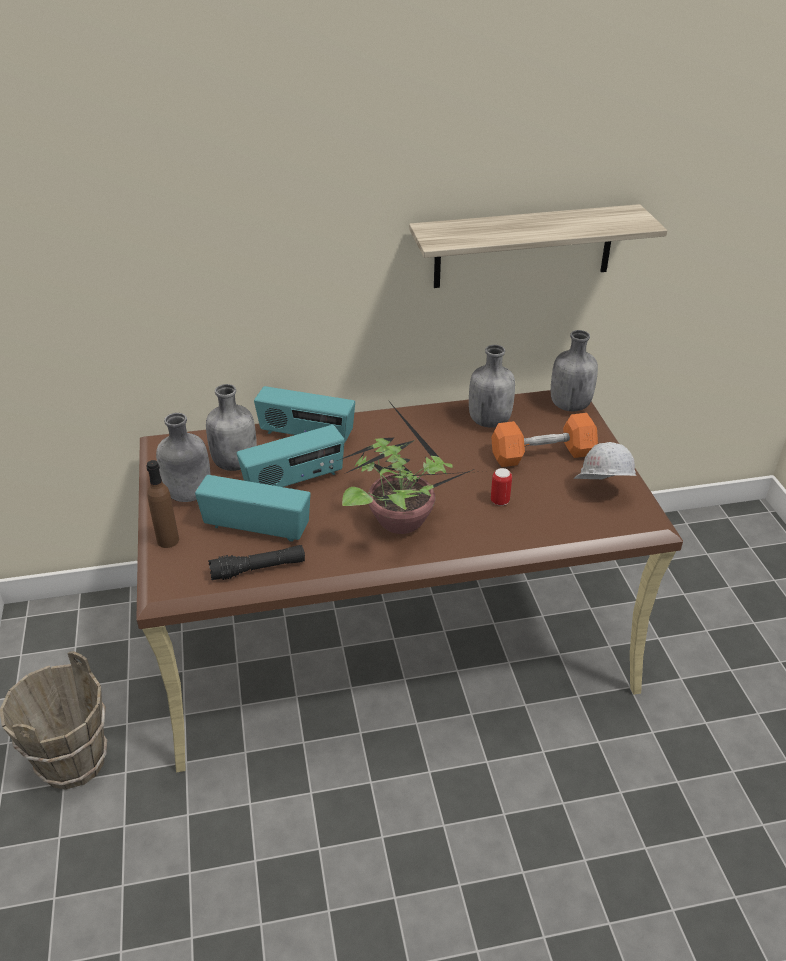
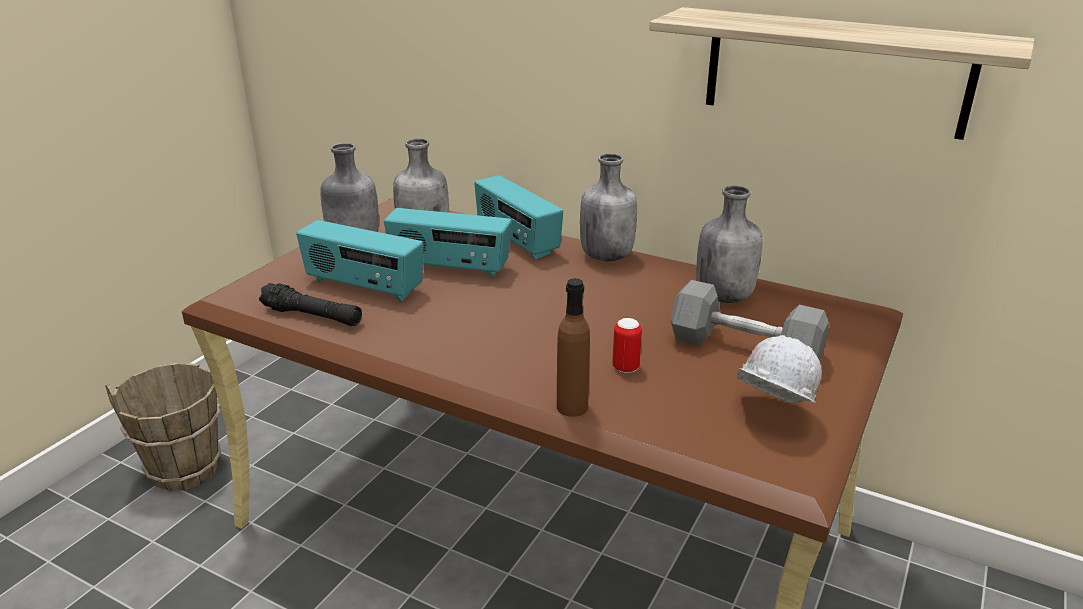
camera: 40 degrees right, 10 degrees down
(168, 540) = (285, 266): brown bottle -> brown bottle (572, 407)
(257, 527) = (363, 287): radio -> radio turned 150 degrees clockwise
(400, 520) = (494, 337): potted plant -> none
(542, 455) = (744, 349): orange dumbbell -> grey dumbbell
(569, 405) = (851, 319): grey bottle -> grey bottle (606, 256)

